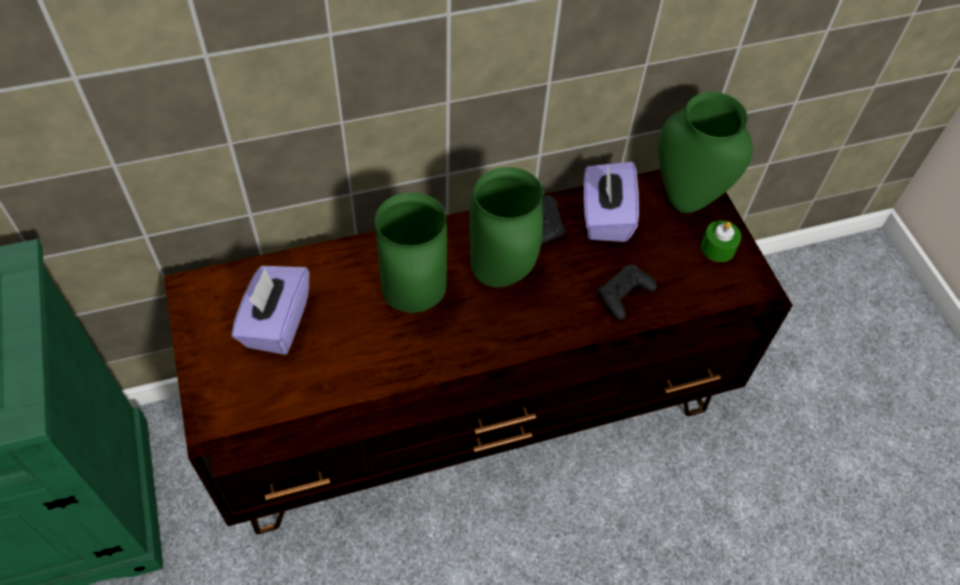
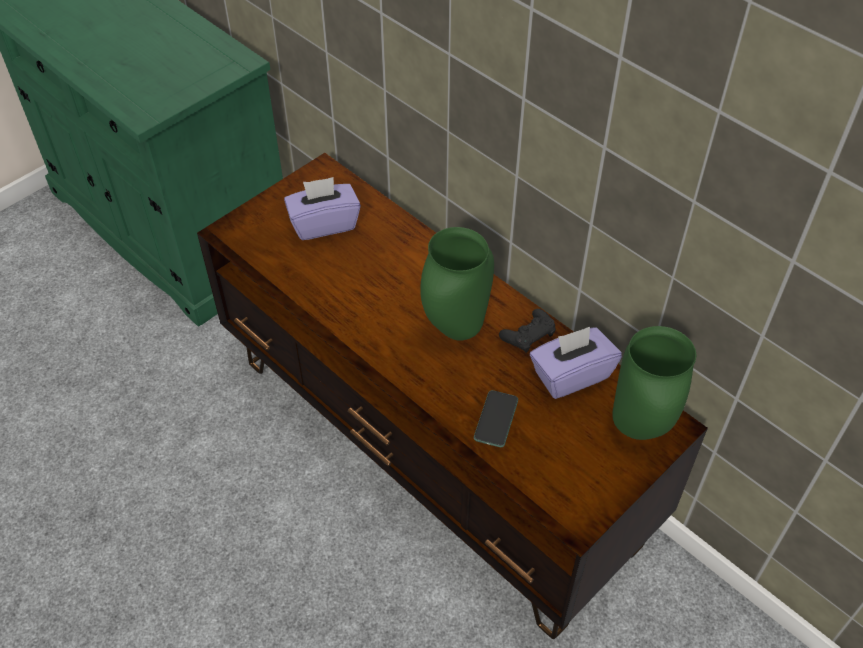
camera: 65 degrees right, 5 degrees down
(416, 301) = (395, 289): green vase -> none
(624, 295) = (496, 419): black game controller -> phone
(717, 248) = (602, 472): green candle -> none

